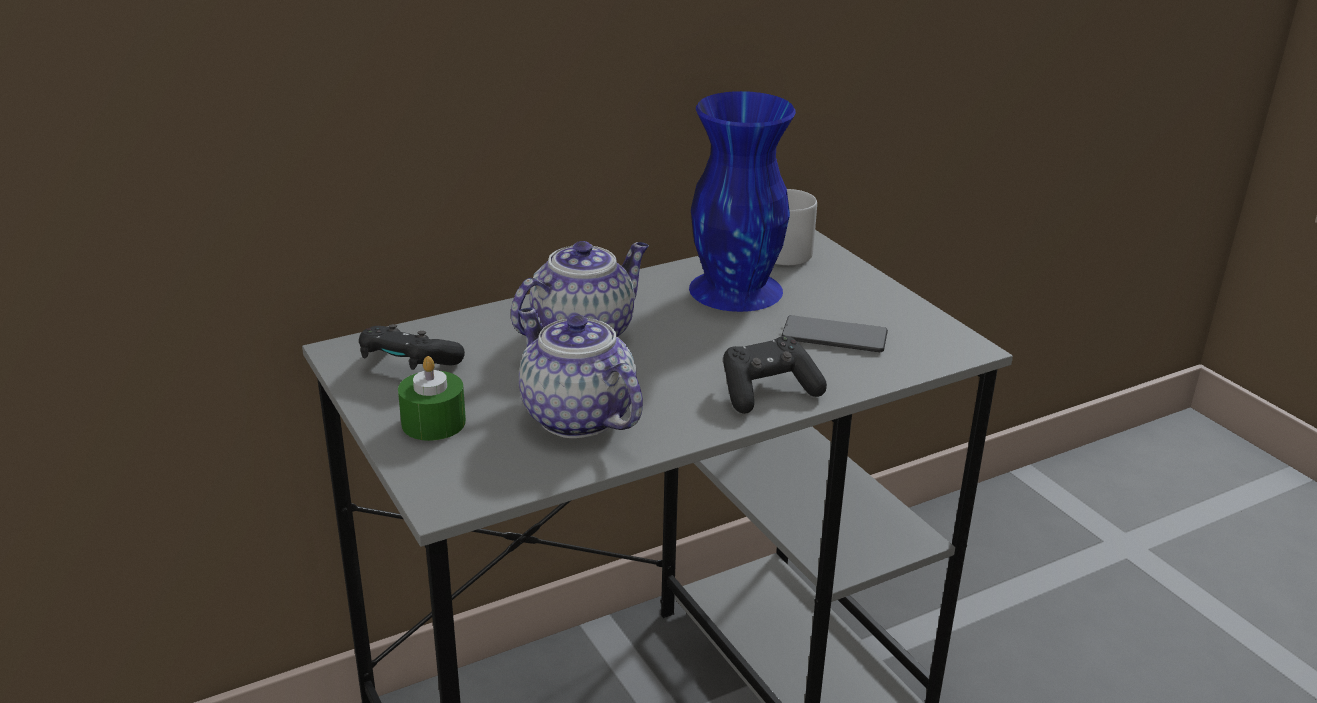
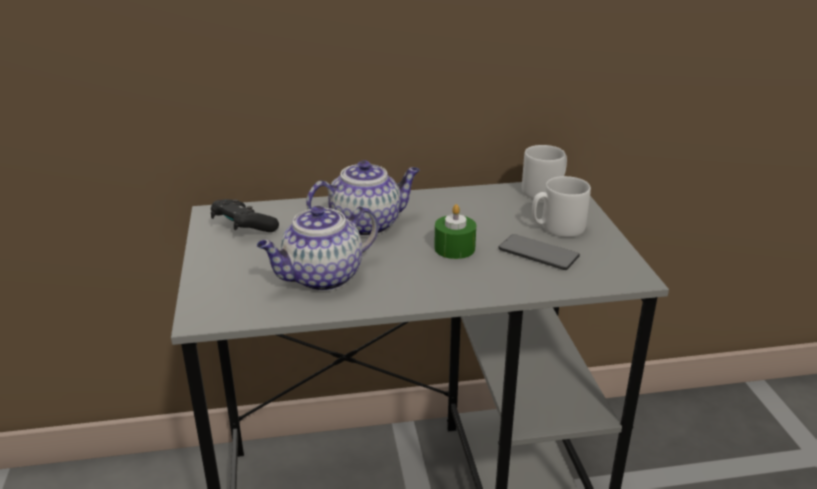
camera: 20 degrees right, 0 degrees up
(433, 422) = (231, 266): green candle -> green candle (454, 248)
(575, 416) = (322, 278): teapot -> teapot turned 105 degrees counterclockwise
(736, 288) = (490, 210): blue vase -> none
(767, 391) = (463, 284): black game controller -> none
(836, 299) = (557, 228): none -> grey mug

